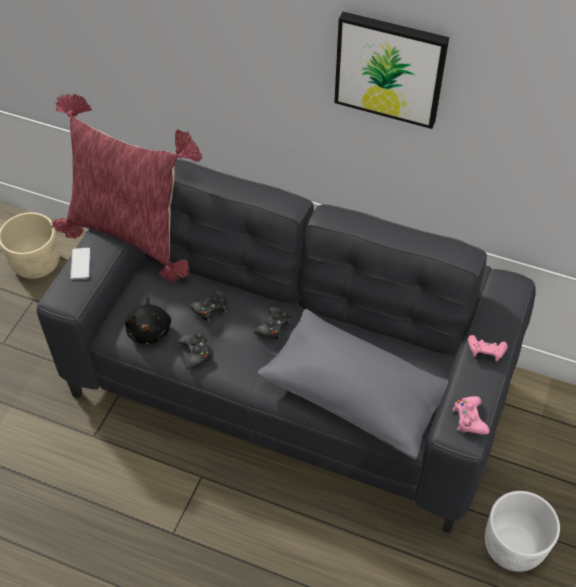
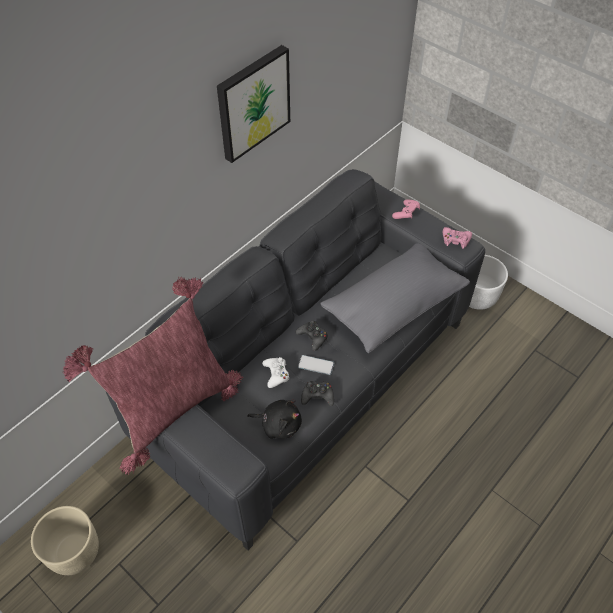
camera: 70 degrees left, 0 degrees up
(80, 263) = (205, 447): phone -> phone (316, 365)
(210, 308) = (276, 374): black game controller -> white game controller

